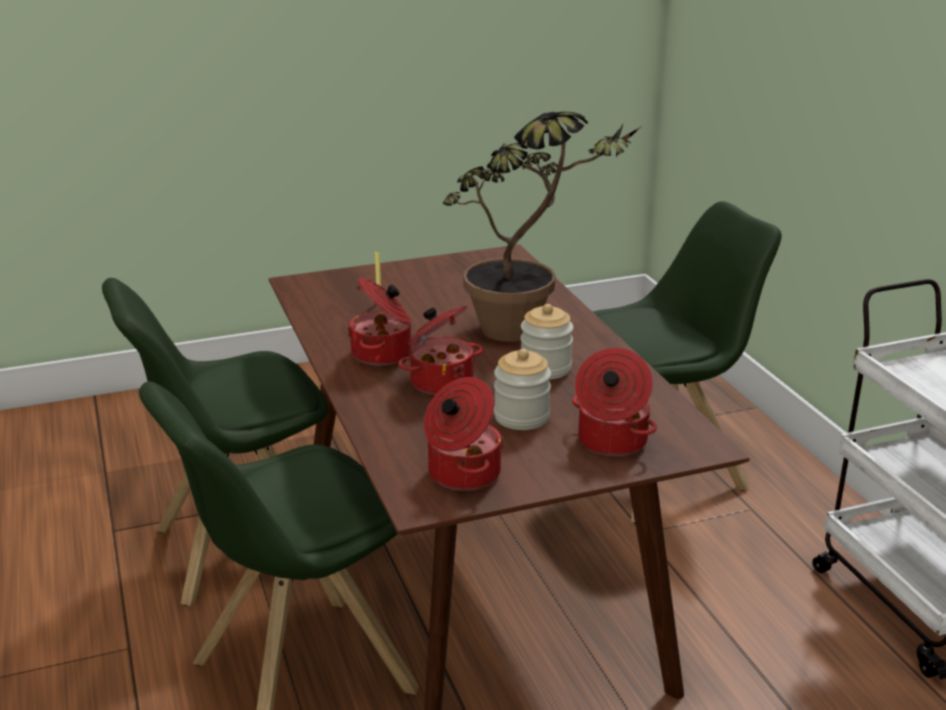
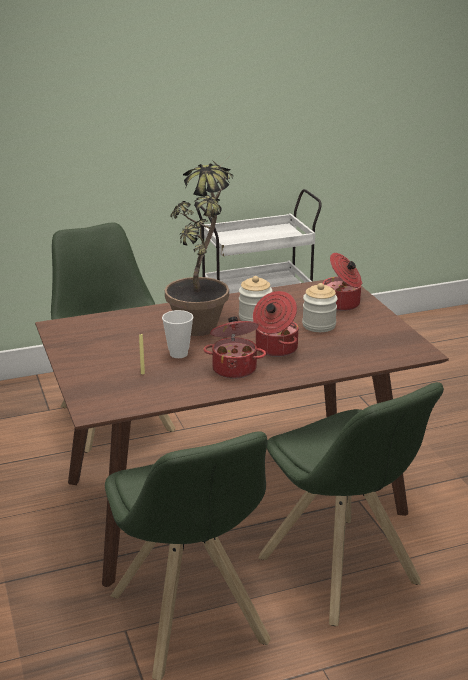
camera: 90 degrees left, 0 degrees up
(428, 320) = (178, 354): none -> cup
(462, 473) = (386, 341): cooking pot -> none

